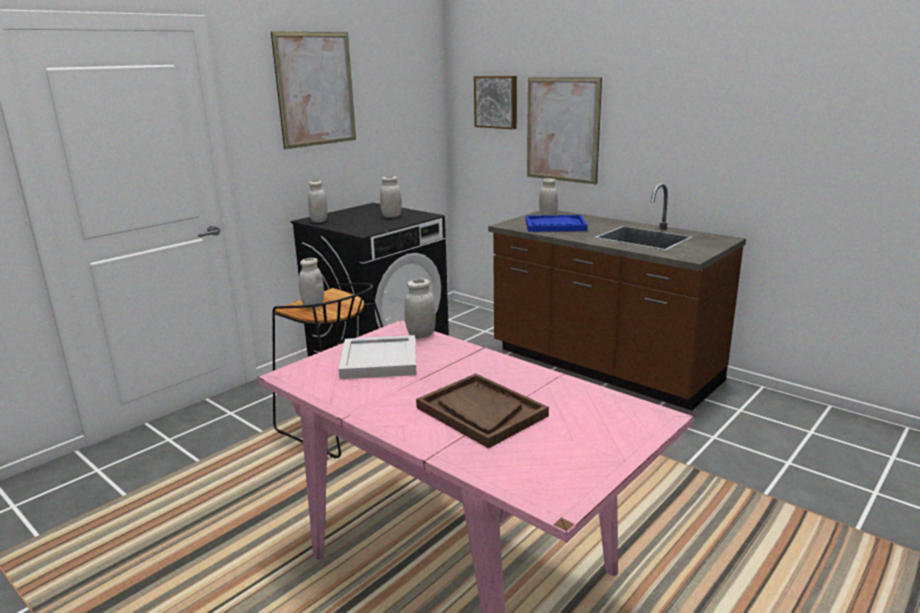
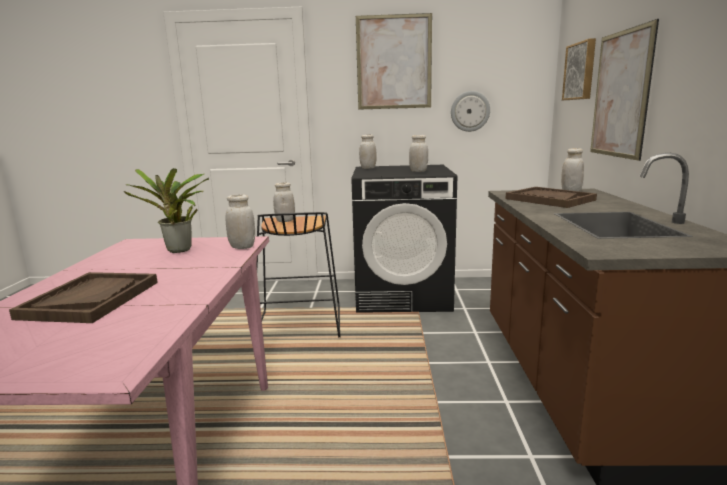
camera: 50 degrees right, 5 degrees down
(380, 360) = (179, 251): white tray -> potted plant
(388, 141) = (470, 111): none -> wall clock
(555, 225) = (549, 199): blue tray -> brown tray

